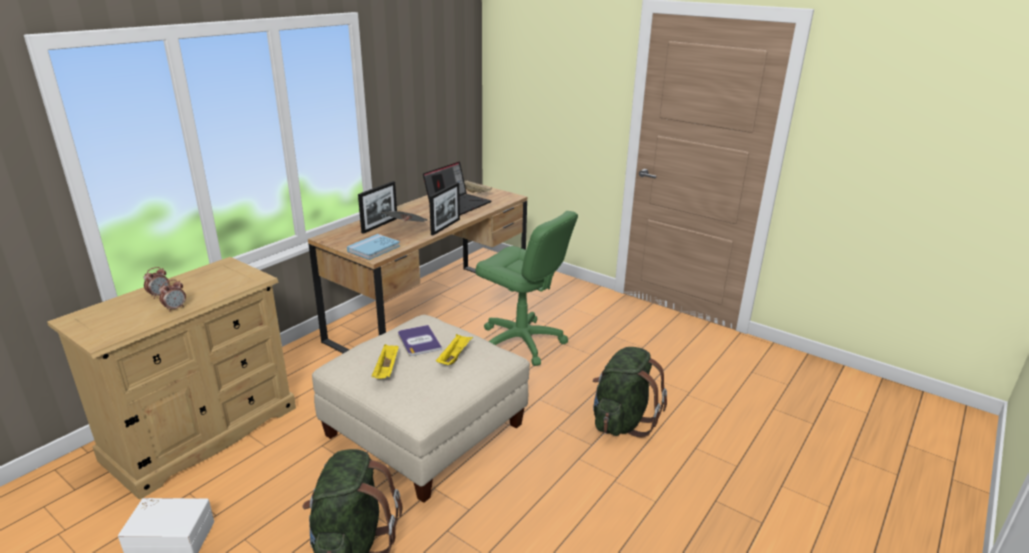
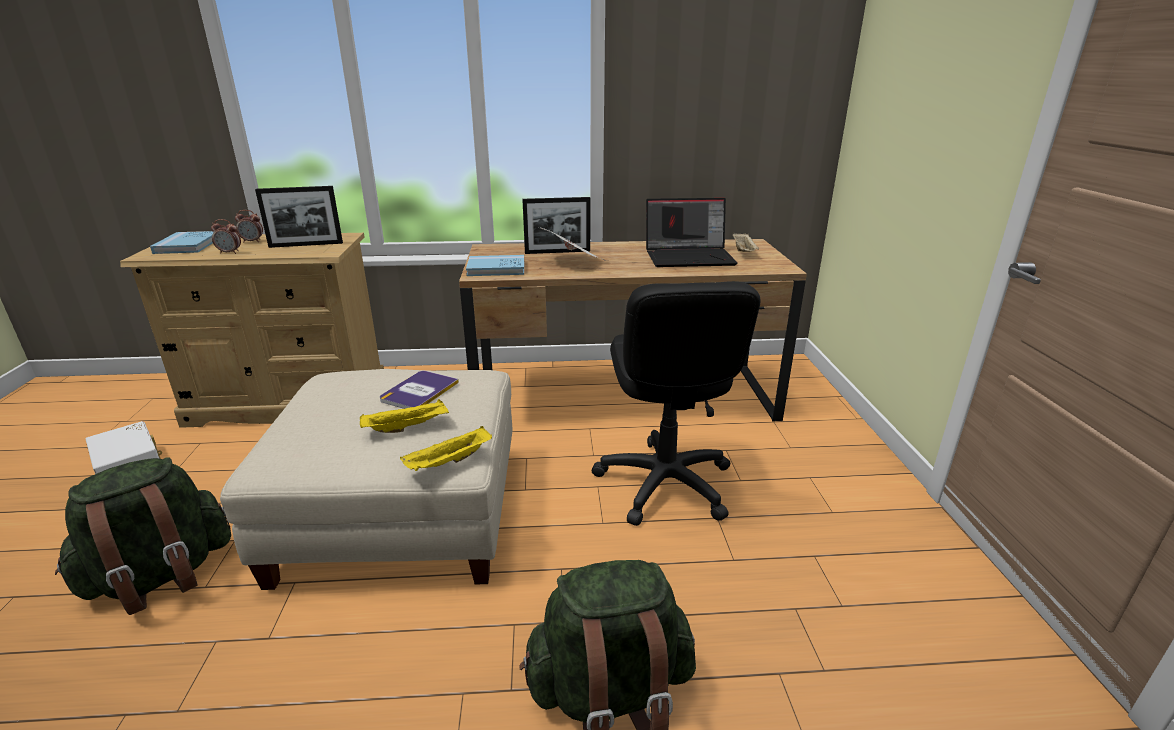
camera: 50 degrees right, 0 degrees up
(107, 320) = (188, 245): none -> blue book
(386, 370) = (335, 403): yellow tray -> yellow tray (449, 462)
(445, 227) = (617, 273): picture frame -> picture frame (306, 245)
(521, 342) = (664, 483): green office chair -> black office chair

